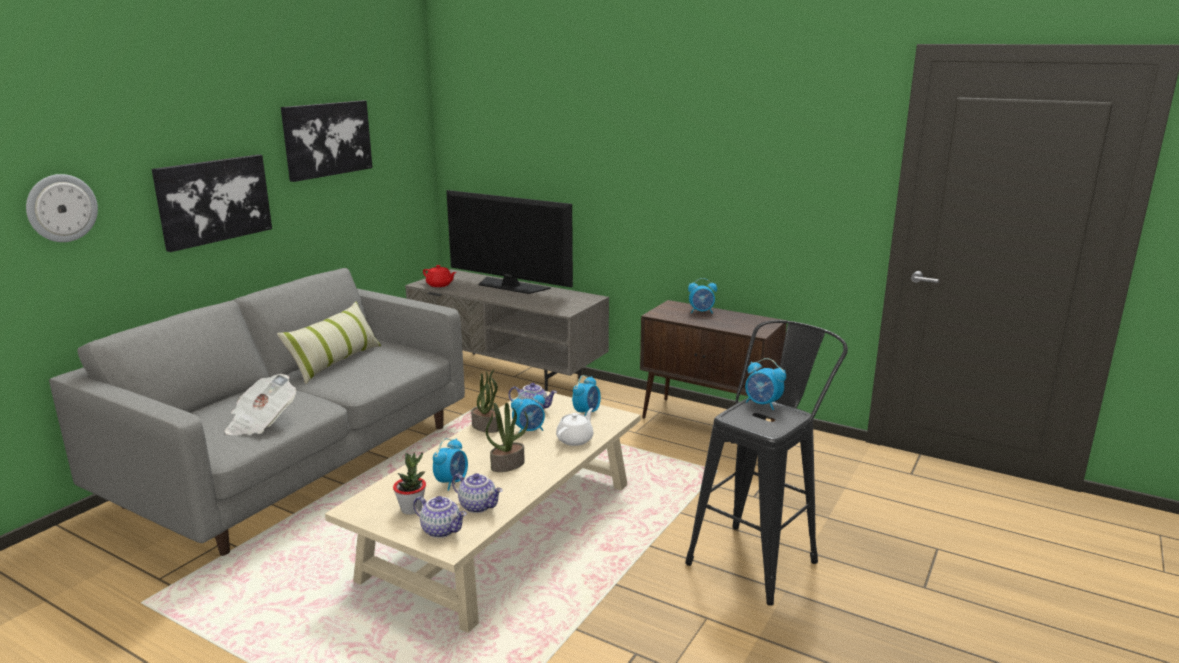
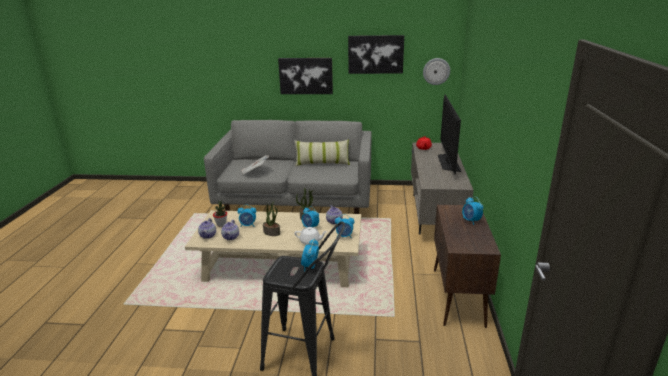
camera: 65 degrees right, 5 degrees up
(61, 208) = (242, 68): wall clock -> wall clock (436, 71)

